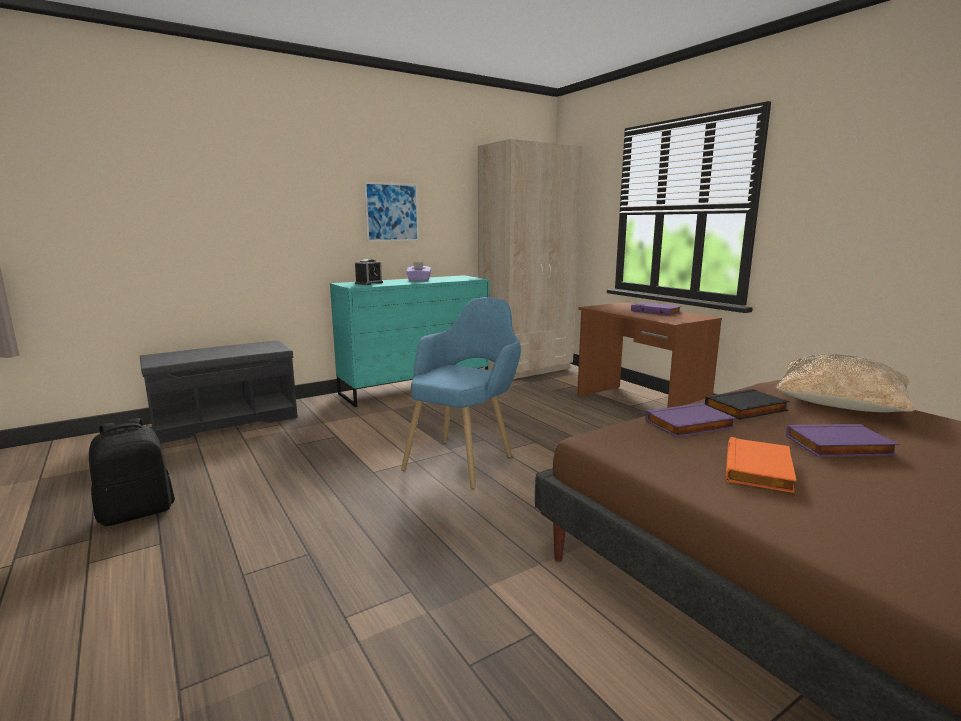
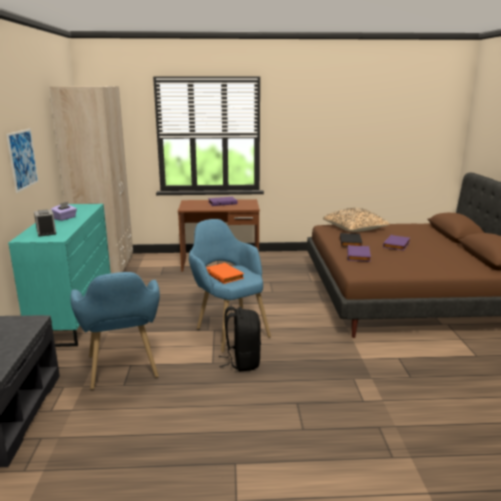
camera: 60 degrees left, 5 degrees up
(137, 512) = (170, 476): black backpack -> black backpack (242, 361)
(319, 438) = (123, 373): none -> blue armchair
(760, 470) = (407, 261): orange book -> orange book (225, 275)

